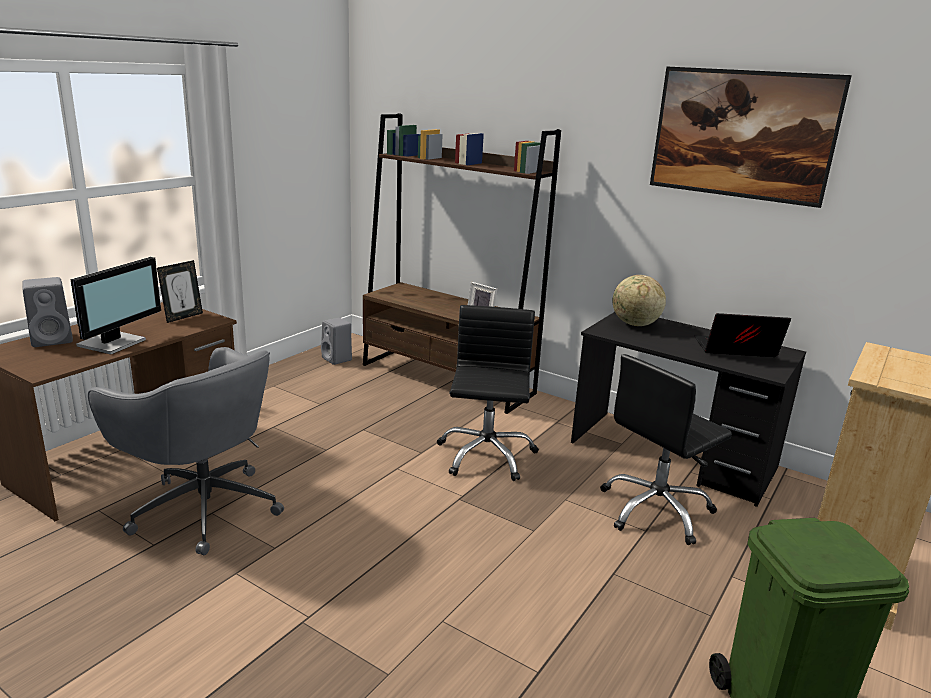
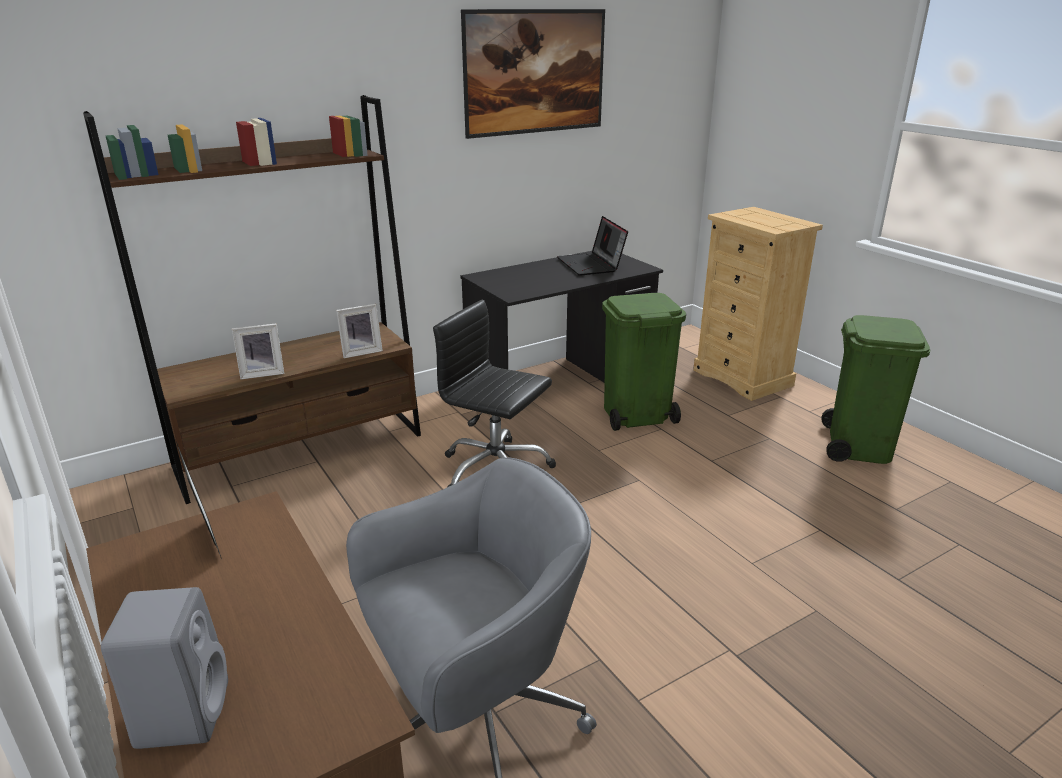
camera: 65 degrees left, 5 degrees up
(114, 343) = (278, 623): monitor -> none
(337, 359) = (139, 522): grey speaker -> none
(421, 305) = (262, 373): none -> picture frame
(635, 324) = (508, 280): globe -> none
(656, 510) = (635, 415): black office chair -> green trash can
(734, 350) = (591, 265): laptop -> laptop turned 45 degrees counterclockwise

